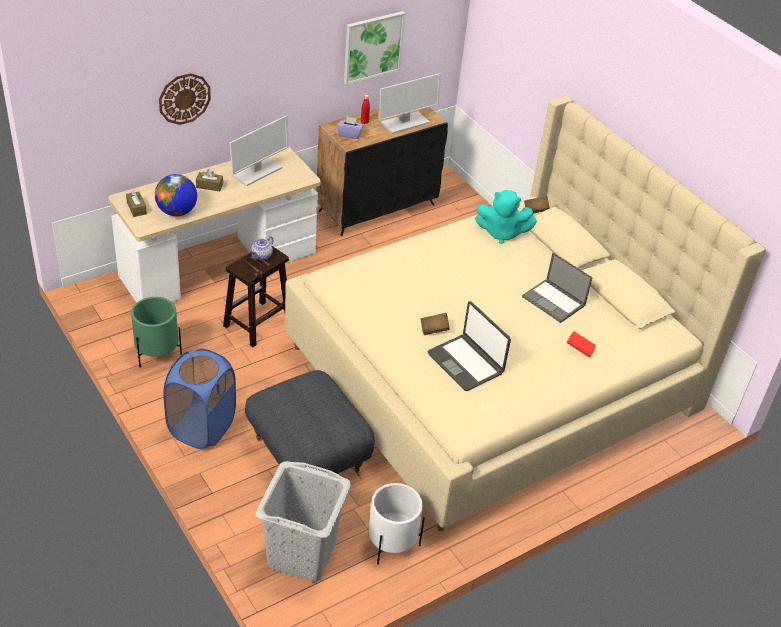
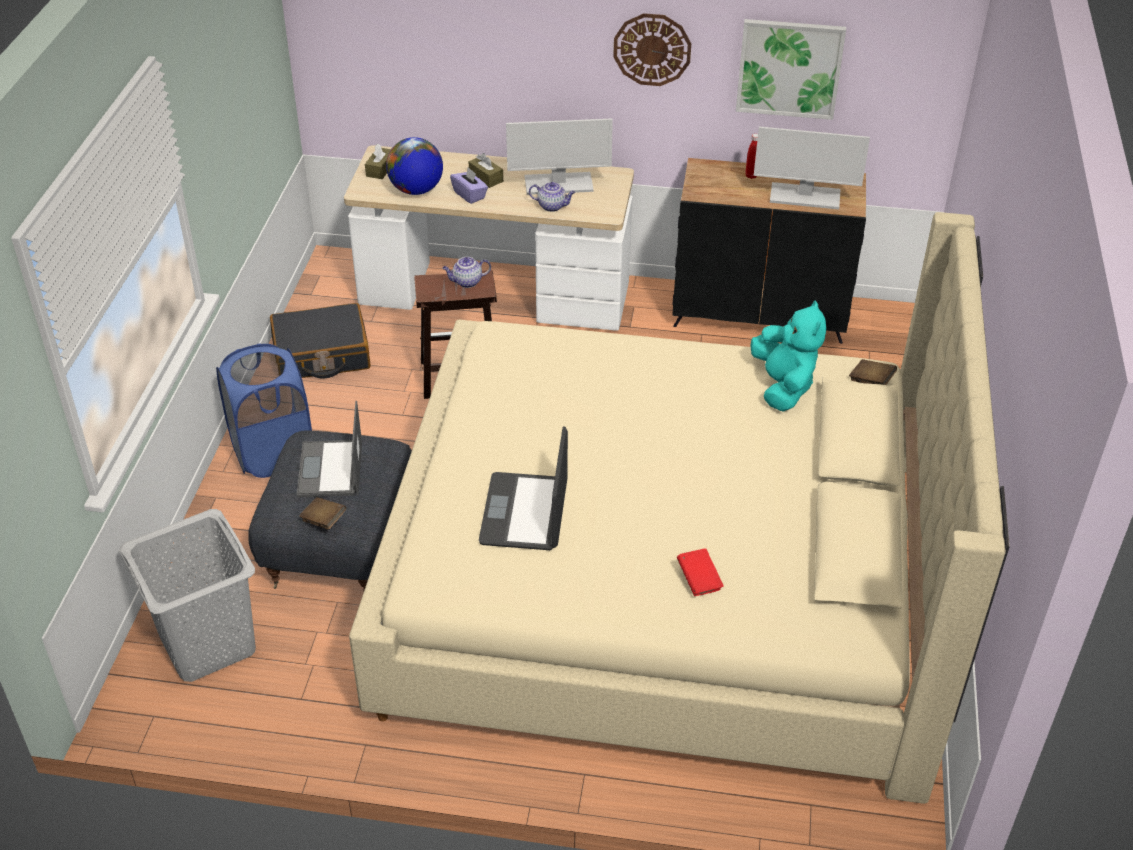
camera: 45 degrees right, 0 degrees up
(157, 353) = (321, 354): green planter -> black suitcase
(184, 98) = (483, 49): wall clock -> wall clock (652, 49)
(270, 186) = (552, 206): none -> teapot
(349, 134) = (712, 182): purple tissue box -> purple tissue box (469, 195)
(392, 544) = (309, 697): white planter -> none
(434, 329) = (539, 454): brown book -> brown book (324, 521)
(502, 233) = (783, 386): turquoise plush toy -> turquoise plush toy turned 150 degrees counterclockwise
(554, 301) = (744, 503): laptop -> laptop (330, 470)

